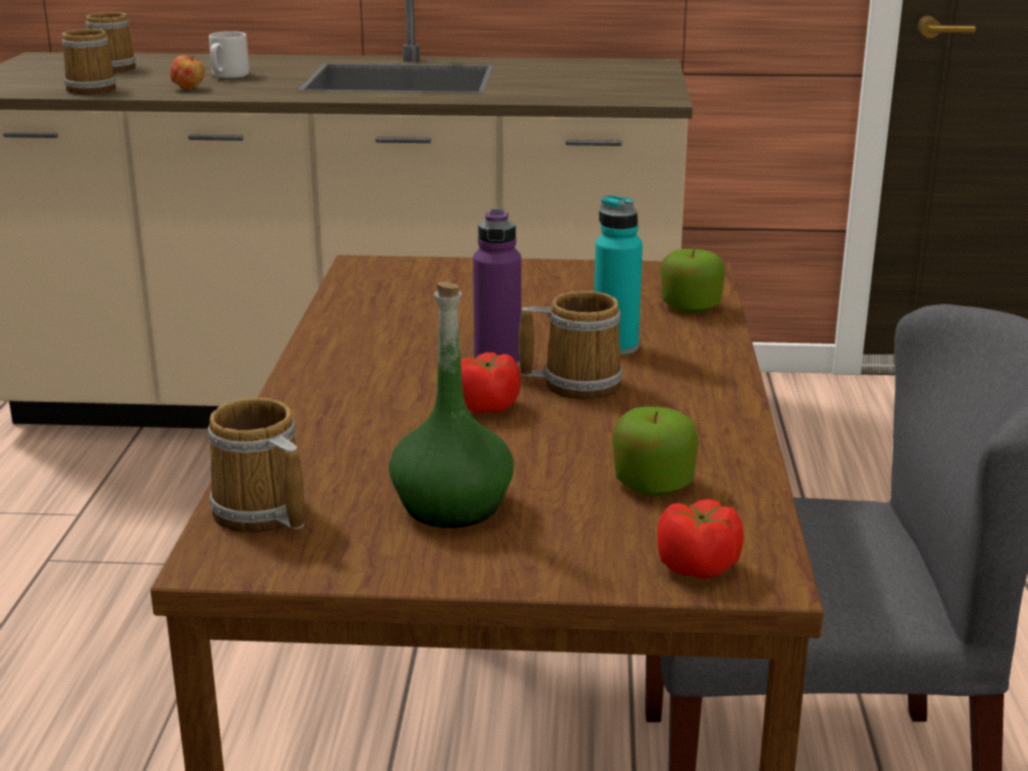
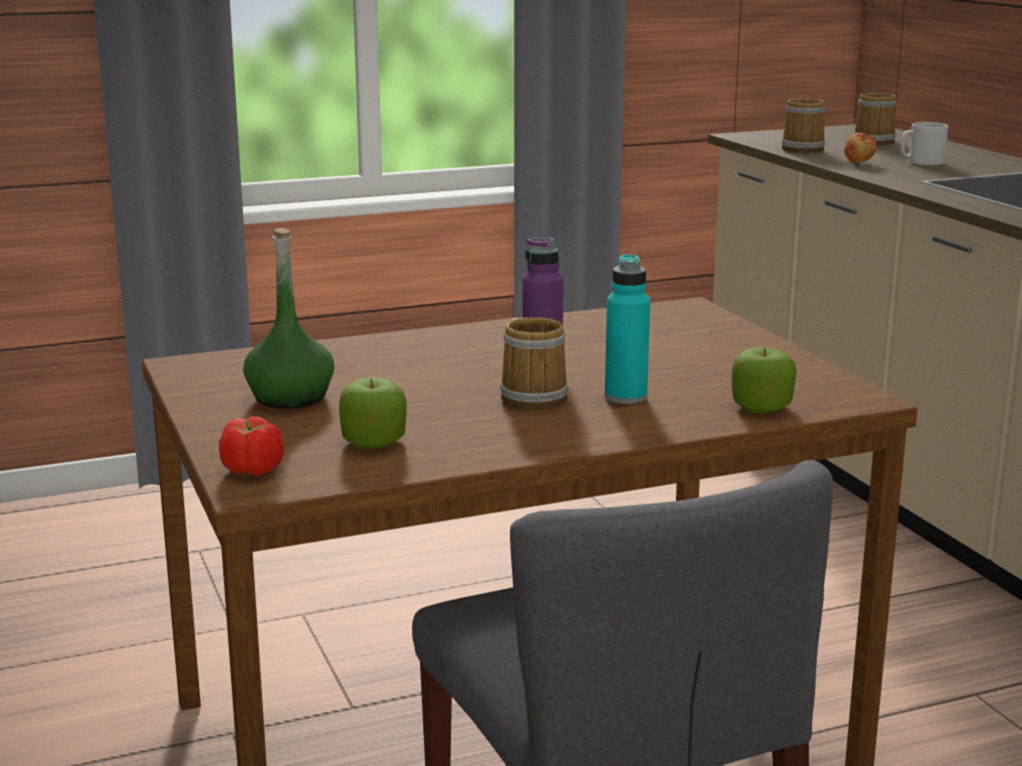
camera: 65 degrees right, 5 degrees down
(260, 514) = (243, 360): mug -> none
(488, 407) = (458, 381): tomato -> none

